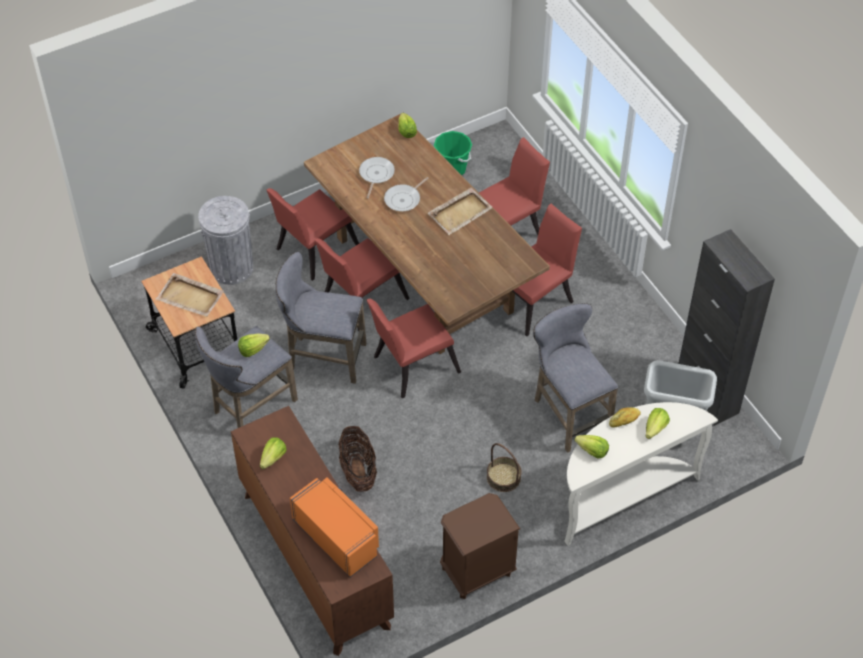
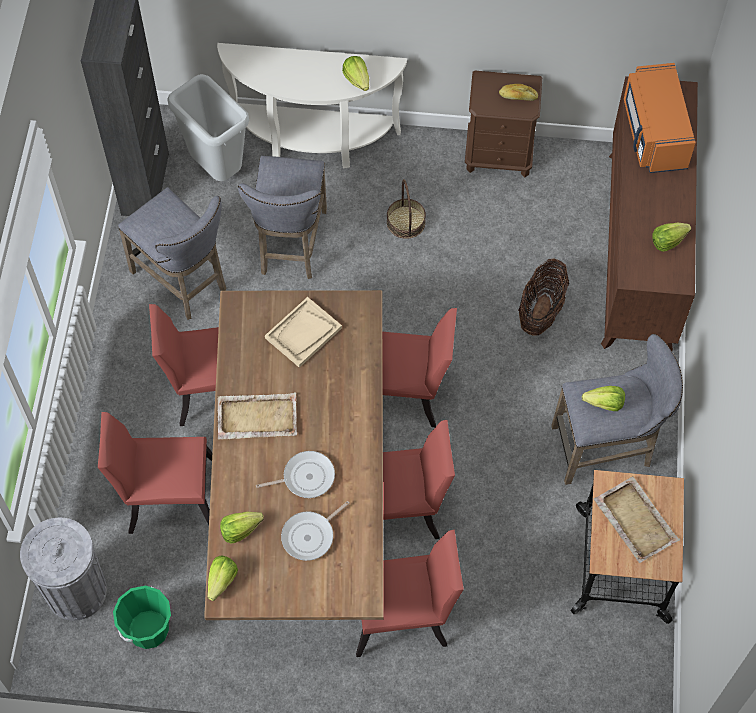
camera: 145 degrees left, 10 degrees up
(231, 268) = (518, 652): grey trash can -> grey trash can (76, 591)
(323, 357) = (490, 460): grey stool -> grey stool (183, 282)
(474, 270) = (303, 333): none -> beige tray
(624, 420) = (301, 89): bread -> bread (518, 96)
(655, 428) = (281, 66): lettuce -> lettuce (240, 530)

